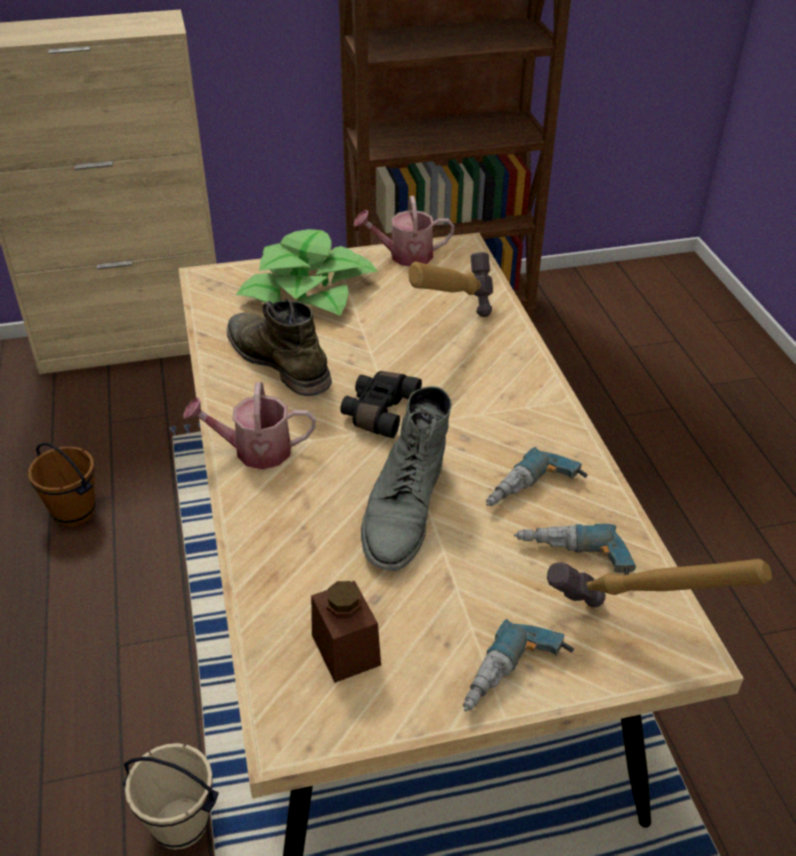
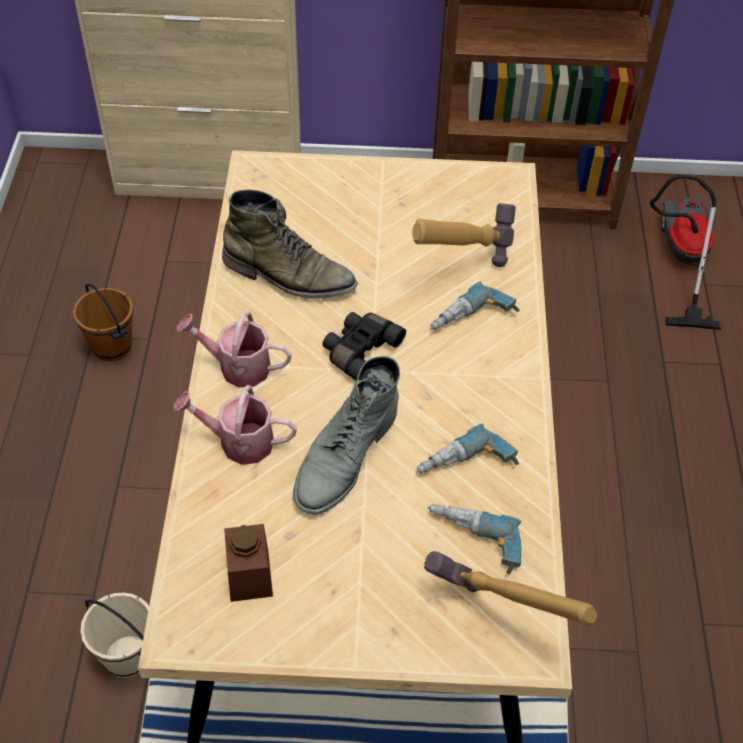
camera: 15 degrees right, 10 degrees up
(278, 361) = (289, 275): green boot -> green boot turned 135 degrees clockwise
(308, 291) = (343, 201): potted plant -> none
(404, 255) = (449, 178): watering can -> watering can (239, 442)
(515, 681) = (377, 639): power drill -> power drill (473, 322)
(600, 332) = (680, 260): none -> vacuum cleaner

